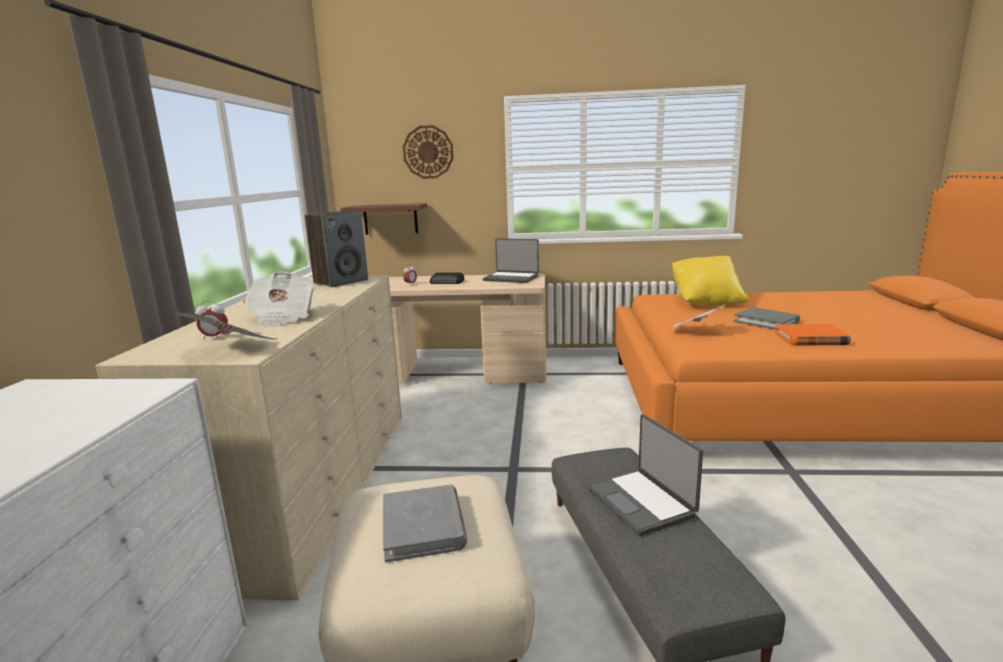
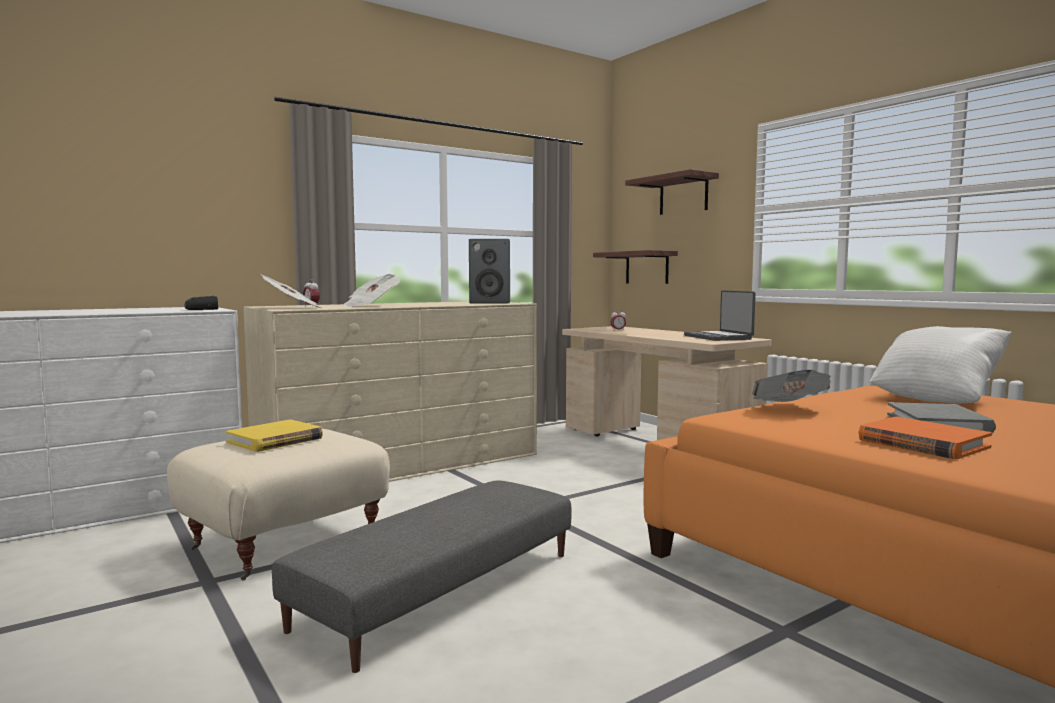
camera: 50 degrees right, 10 degrees down
(423, 526) = (275, 440): grey book -> yellow book
(428, 152) = (683, 195): wall clock -> shelf
(447, 282) = (651, 333): radio -> radio (202, 309)
(642, 502) = (458, 515): laptop -> none
(706, 302) = (936, 398): yellow pillow -> white pillow

